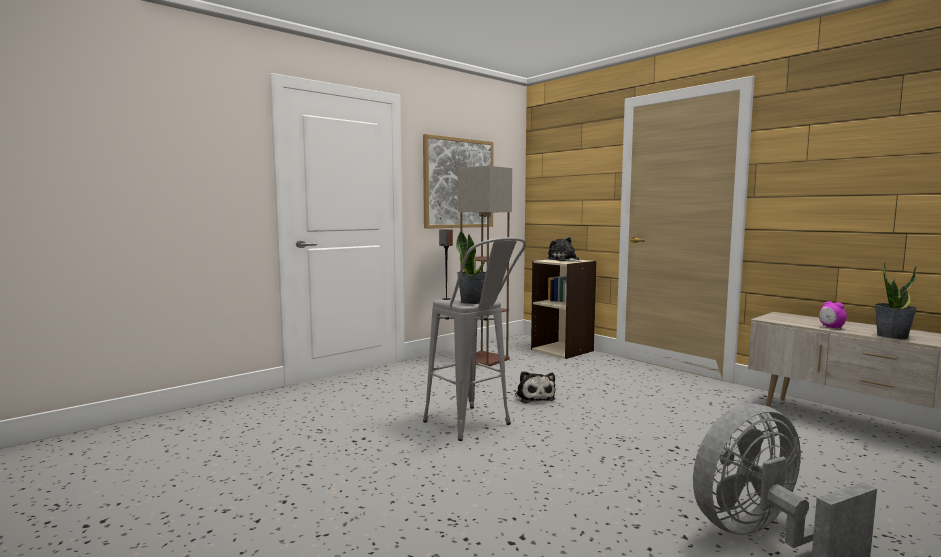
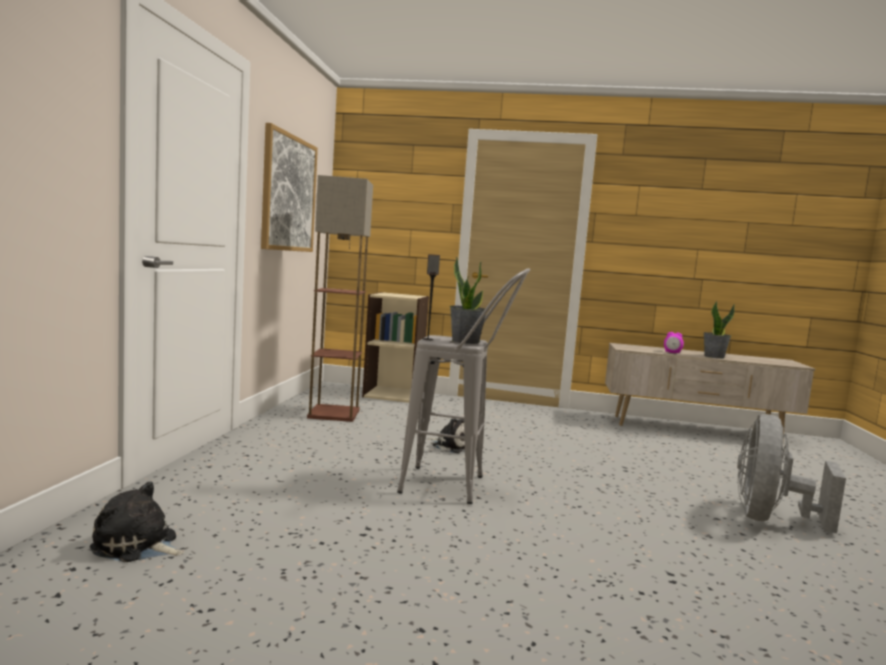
camera: 40 degrees left, 0 degrees up
(564, 260) = (398, 294): plush toy -> plush toy (138, 545)

